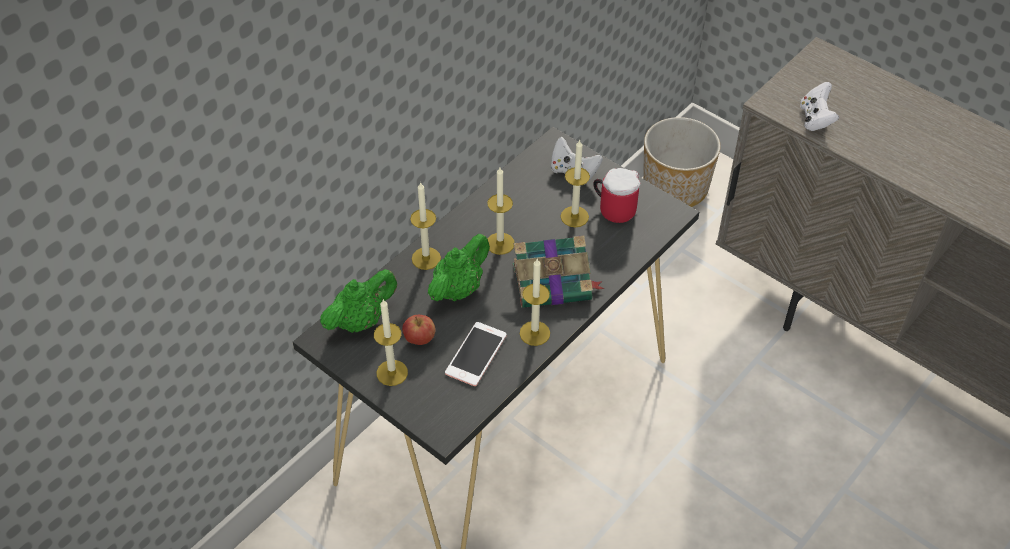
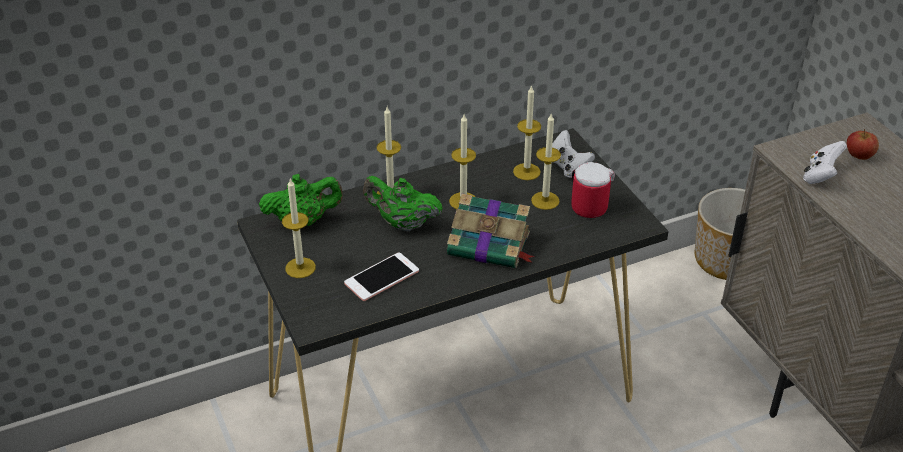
camera: 25 degrees right, 10 degrees down
(419, 339) = (342, 250): apple -> apple (859, 156)
(459, 288) = (402, 223): green teapot -> green teapot turned 135 degrees counterclockwise
(534, 333) = (445, 278): candle -> candle (526, 171)

